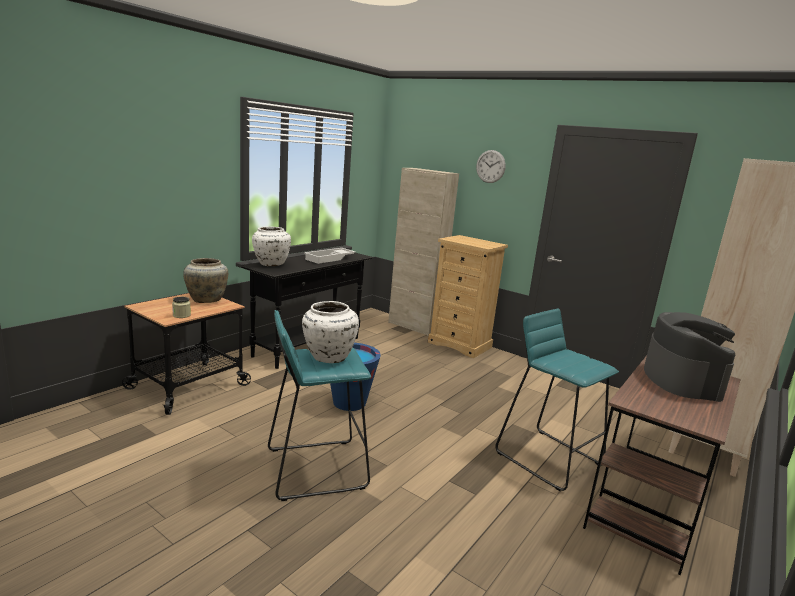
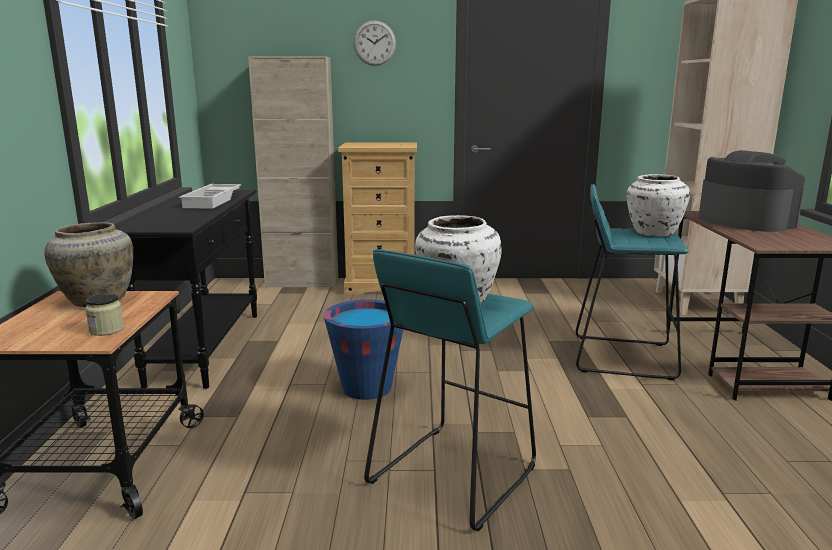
camera: 35 degrees left, 0 degrees up
(271, 264) = (149, 222): white vase -> white vase (652, 233)

